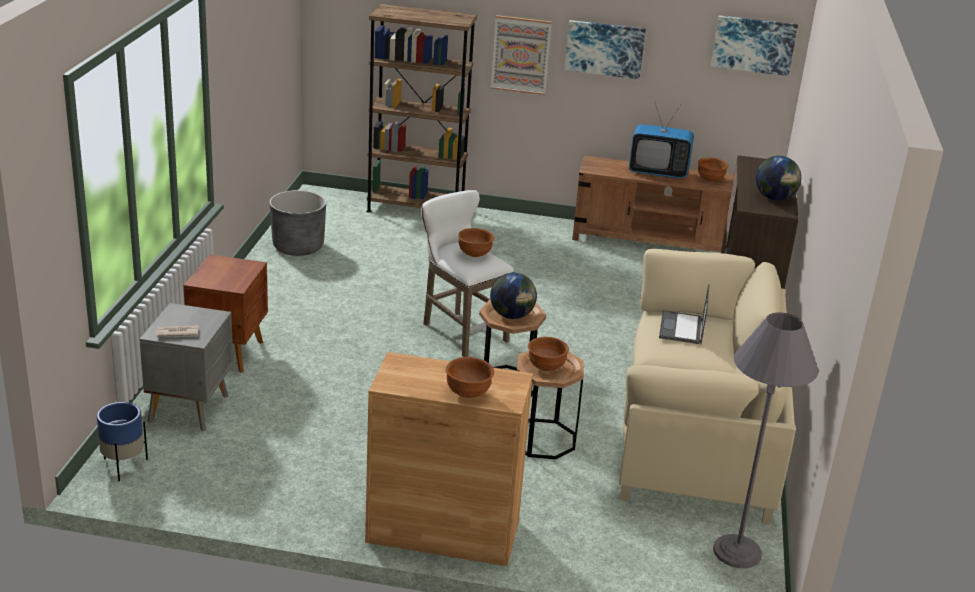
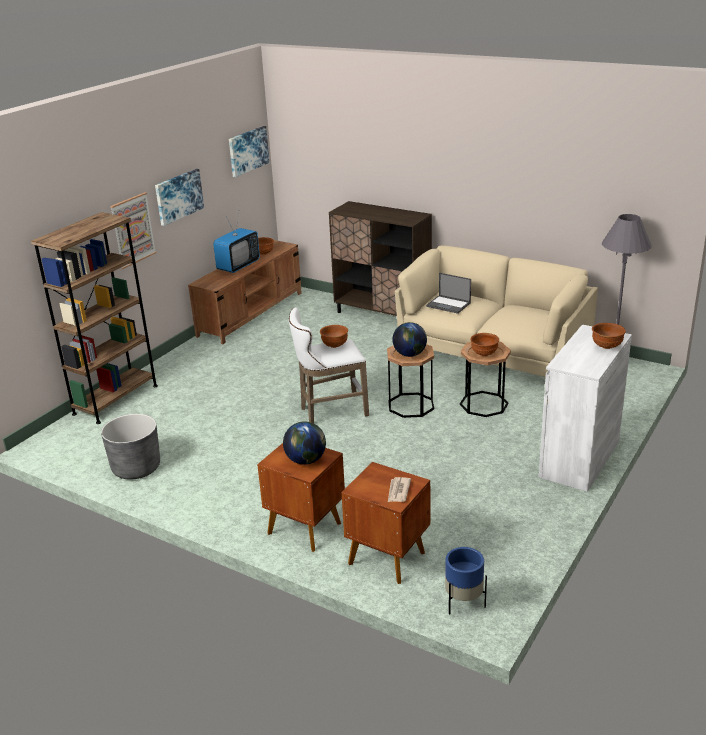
camera: 65 degrees left, 0 degrees up
(190, 408) = (386, 557): grey nightstand -> brown nightstand
(443, 531) = (579, 458): brown cabinet -> white cabinet
(774, 198) = (400, 214): globe -> globe (306, 460)

